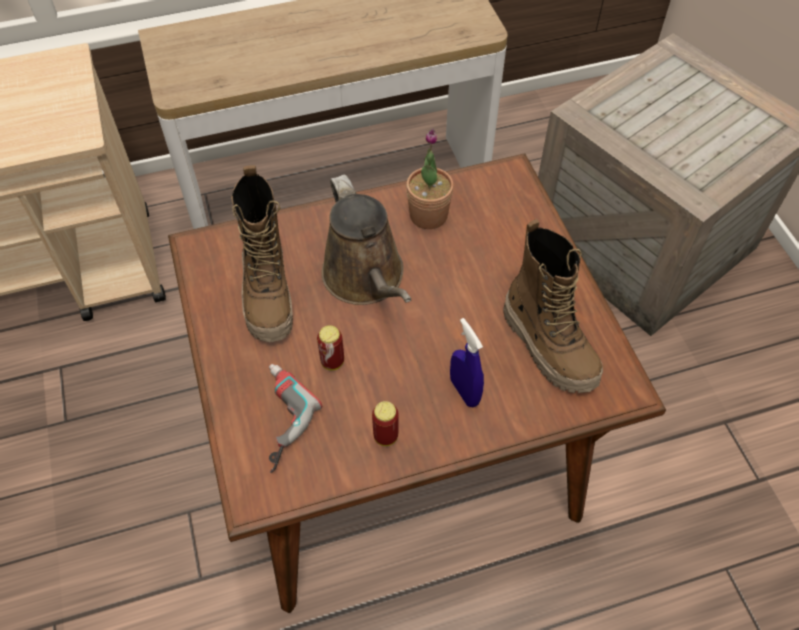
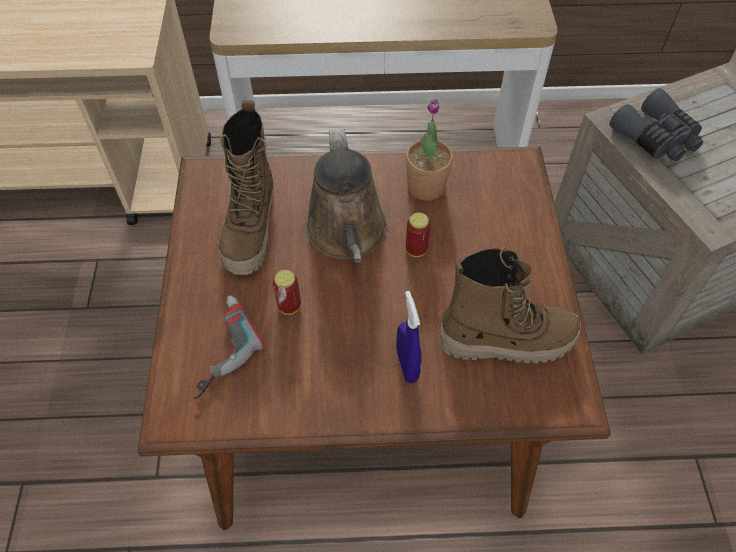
camera: 15 degrees right, 0 degrees up
(385, 436) = (316, 390): can -> can (416, 250)
(549, 346) = (506, 340): boot -> boot turned 75 degrees counterclockwise
(624, 122) = (656, 138): none -> grey binoculars

